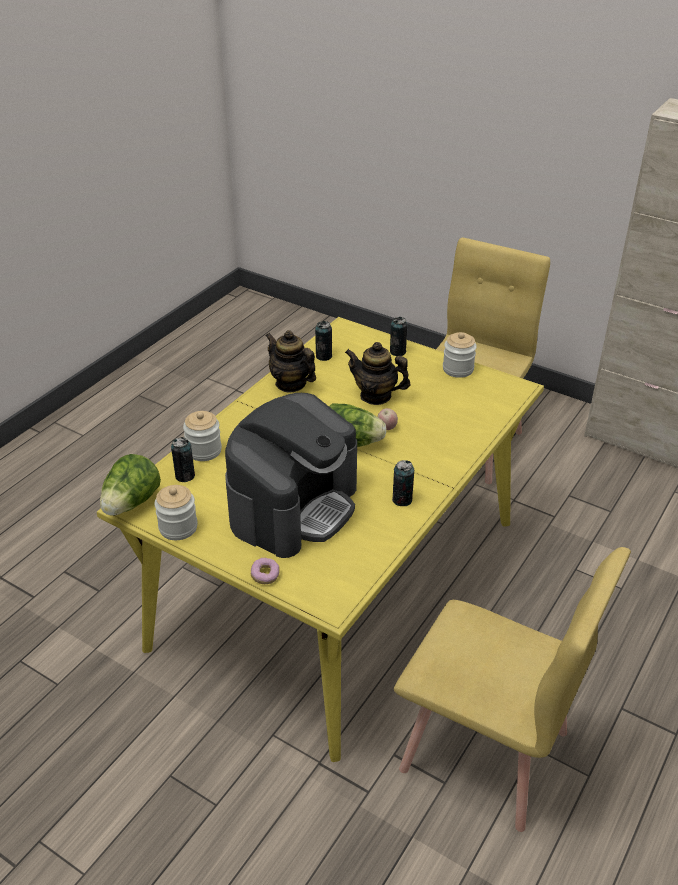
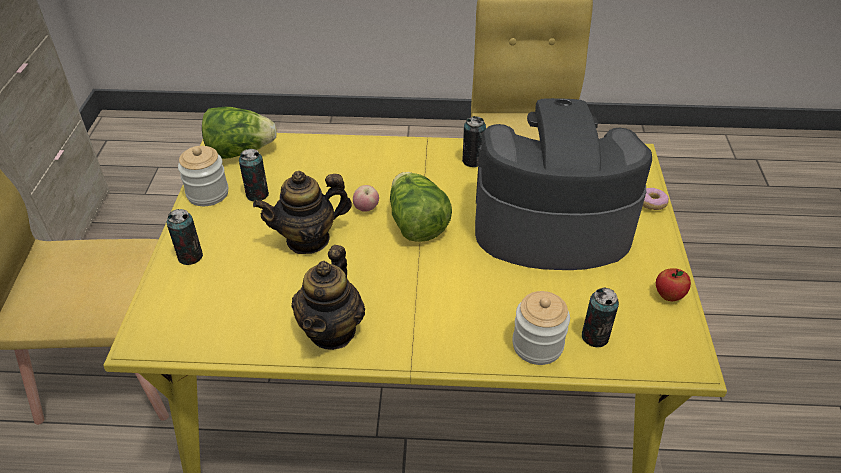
camera: 120 degrees left, 5 degrees up
(131, 503) = (683, 359): lettuce -> lettuce (240, 151)
(178, 527) = (668, 295): jar -> apple
(323, 356) = (240, 326): can -> can (257, 194)
(376, 396) = (308, 239): teapot -> teapot turned 75 degrees clockwise

